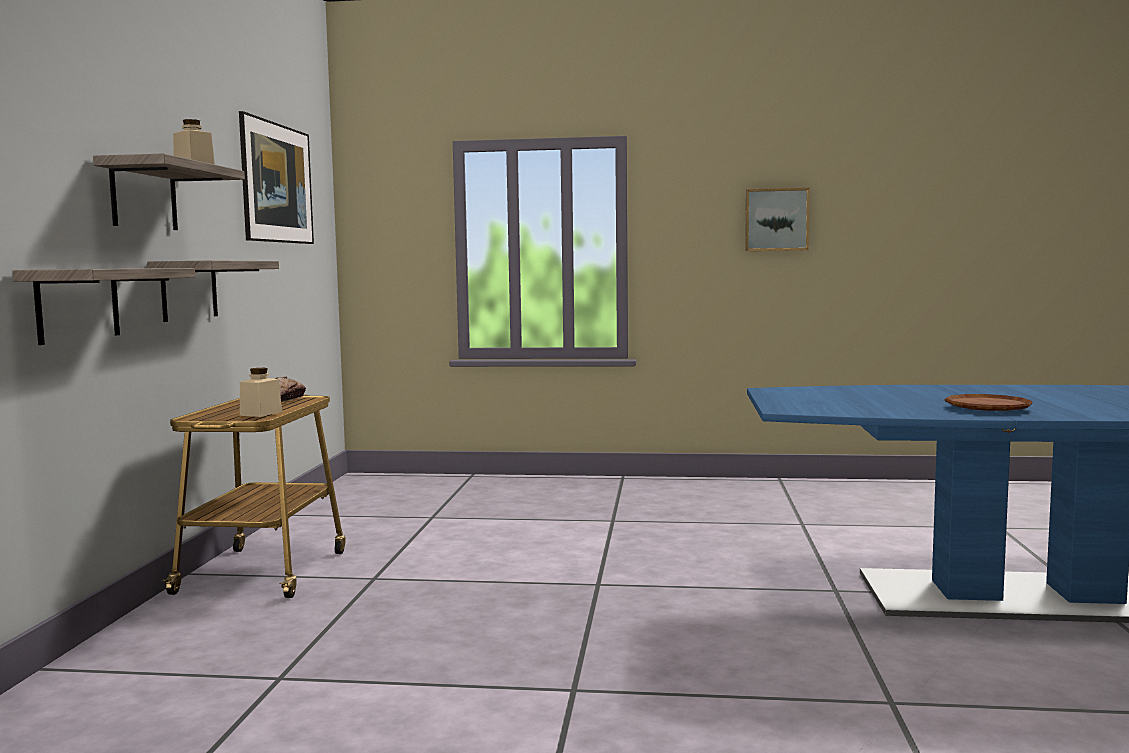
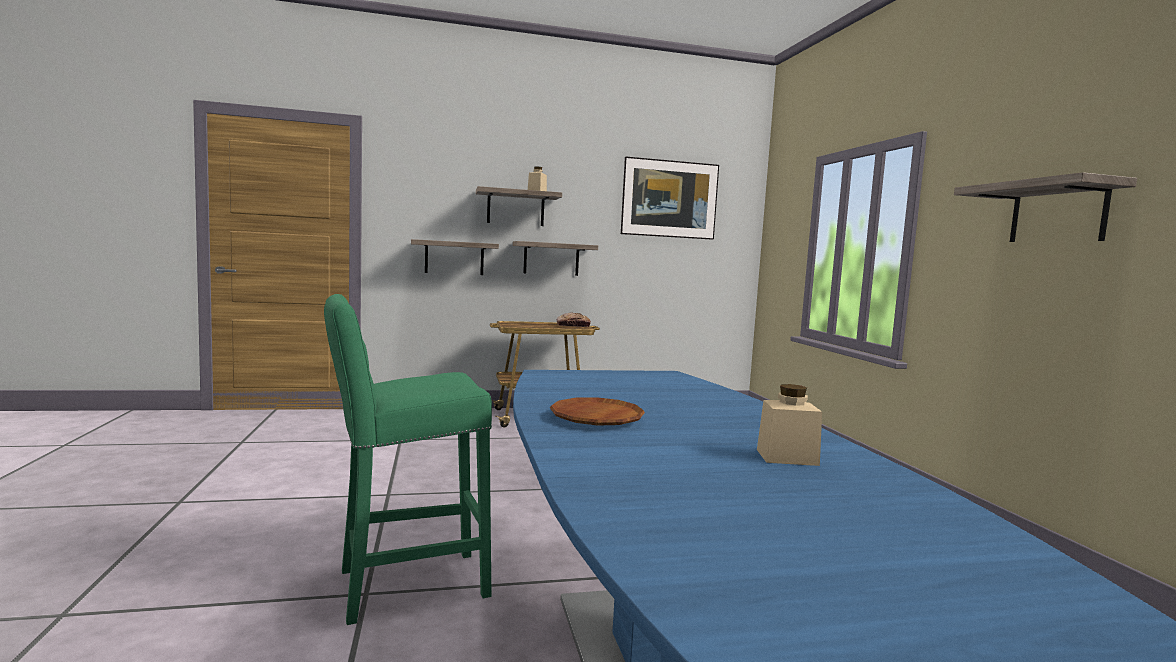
camera: 70 degrees right, 0 degrees up
(261, 413) = (522, 326): beige jar -> beige jar (787, 457)
(776, 220) = (1058, 213): picture -> shelf
(869, 682) = (404, 586): none -> green stool

